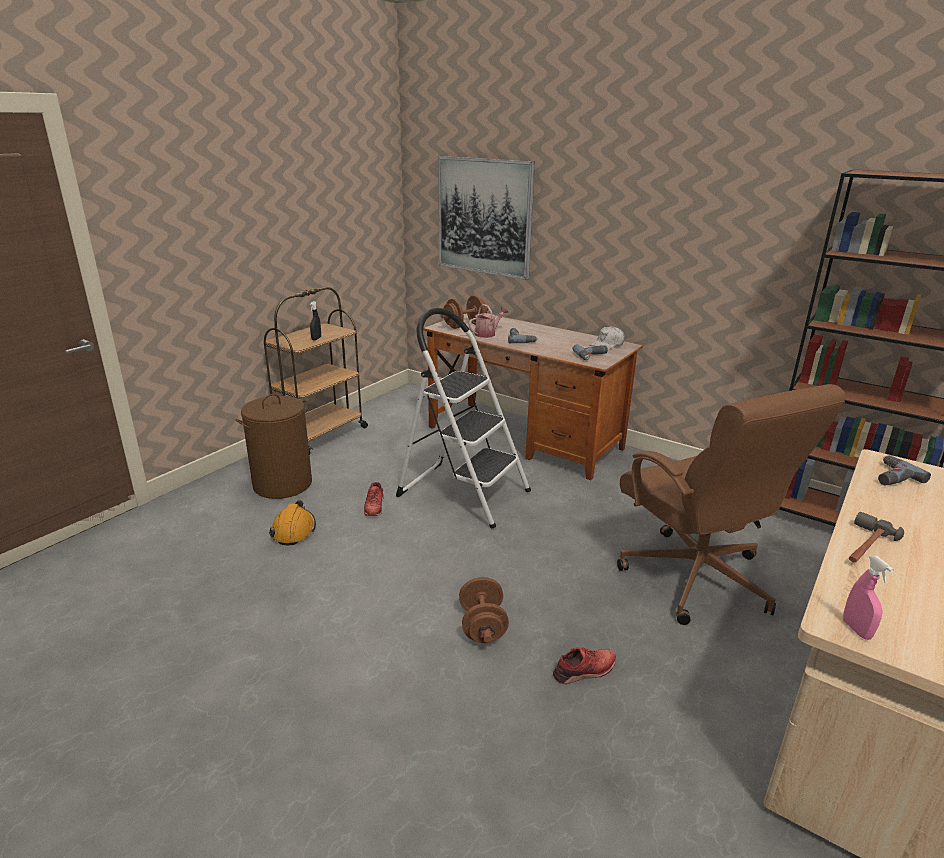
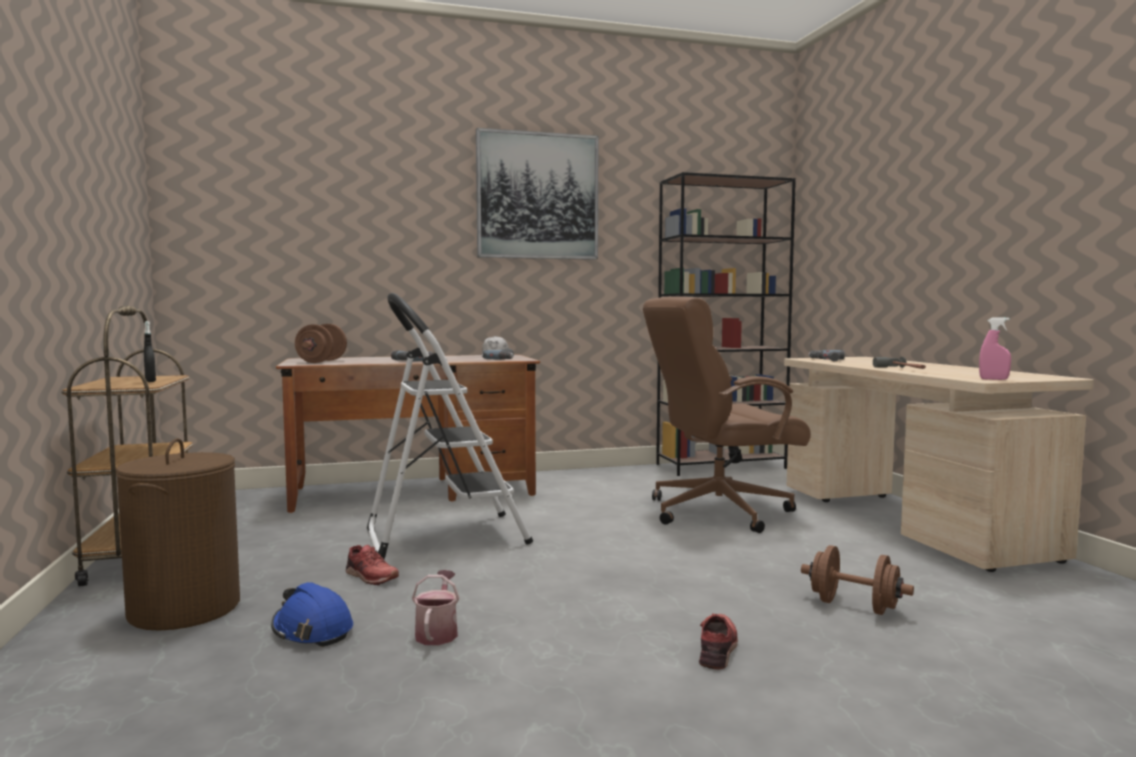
camera: 50 degrees left, 20 degrees down
(293, 530) = (312, 630): orange hard hat -> blue hard hat
(482, 626) = (672, 592): brown dumbbell -> brown dumbbell (854, 606)
(484, 217) = (298, 240): picture -> picture (537, 196)
(487, 334) = (366, 361): watering can -> watering can (437, 632)
(584, 671) = (784, 576): red shoe -> red shoe (718, 649)
(696, 576) = (719, 511): brown office chair -> brown office chair turned 150 degrees clockwise

